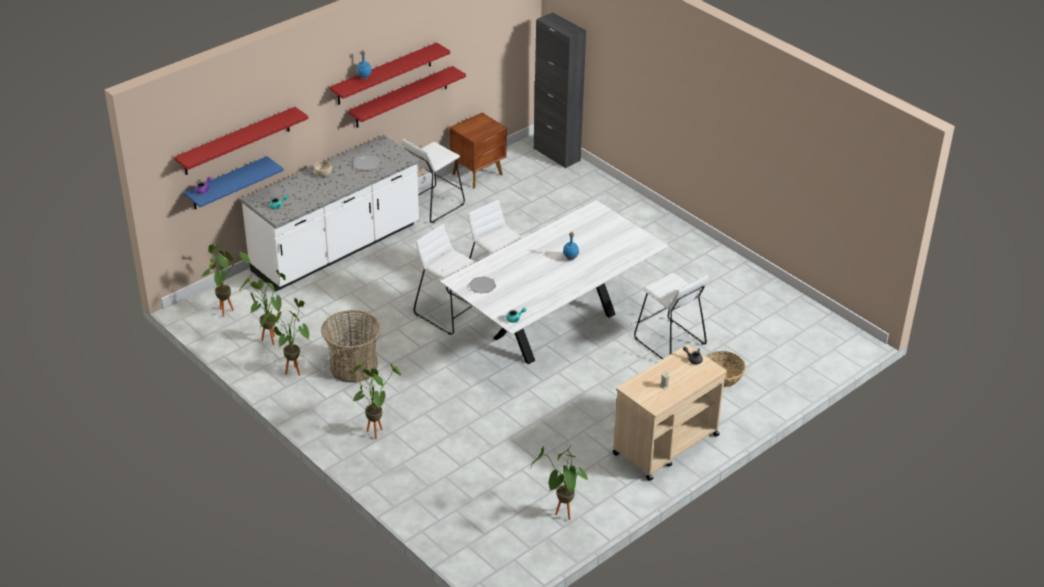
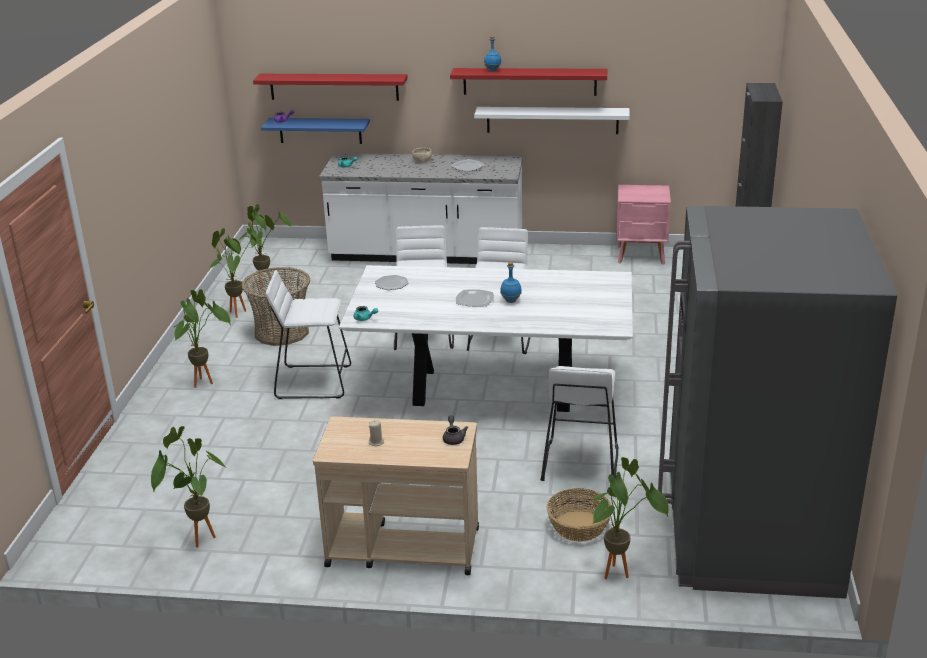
camera: 50 degrees right, 10 degrees down
(227, 309) = (279, 255): potted plant -> potted plant (621, 572)
(401, 97) = (552, 120): red shelf -> white shelf
(432, 204) = (560, 259): white stool -> white stool (313, 381)
(478, 174) = (641, 255): brown nightstand -> pink nightstand
(550, 269) = (475, 300): none -> plate
(794, 329) = (750, 534): none -> grey fridge

